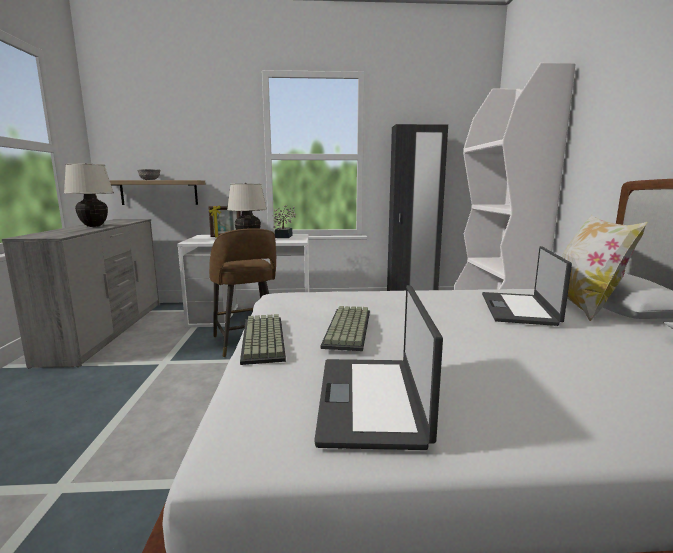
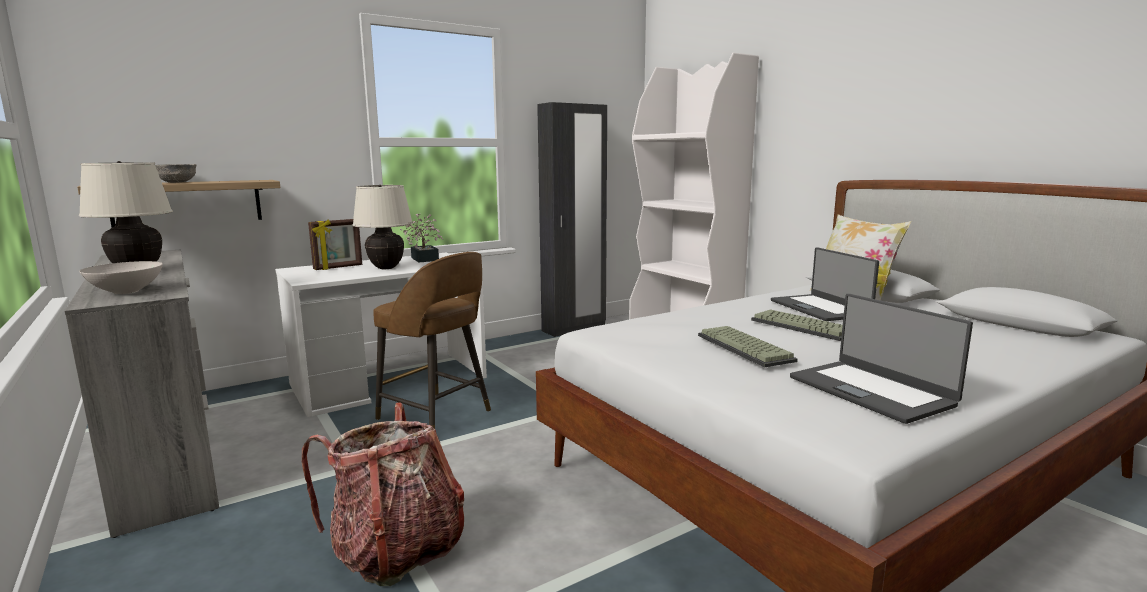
camera: 30 degrees left, 0 degrees up
(52, 234) = (128, 292): none -> white bowl
(110, 421) = (396, 550): none -> backpack
(265, 339) = (696, 372): keyboard -> keyboard (803, 326)

